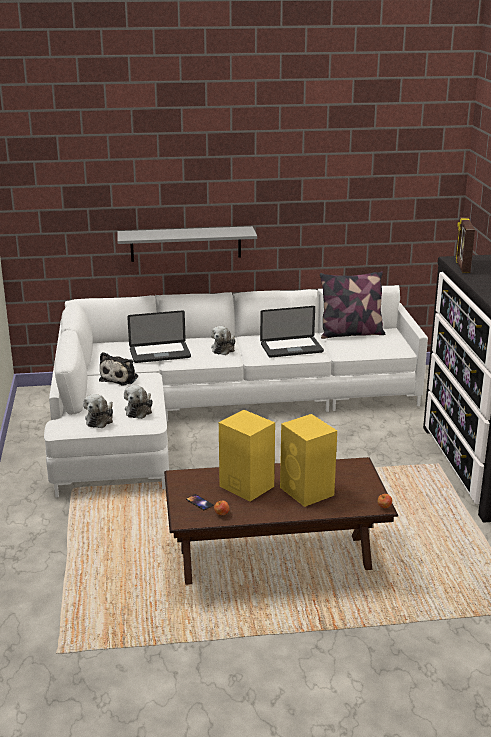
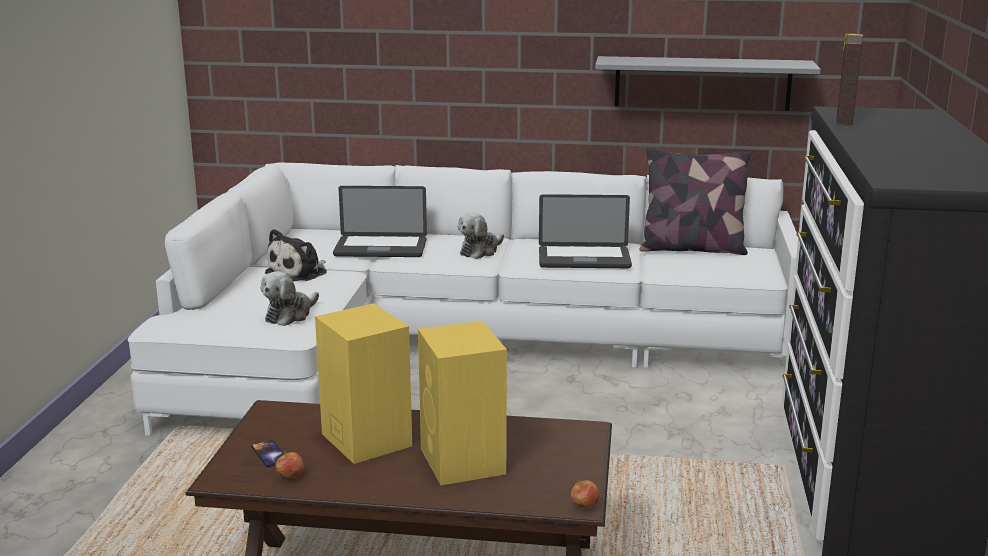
camera: 15 degrees right, 5 degrees down
(100, 419) = (222, 320): plush toy -> none
(186, 244) = (448, 92): grey shelf -> grey shelf (702, 83)

